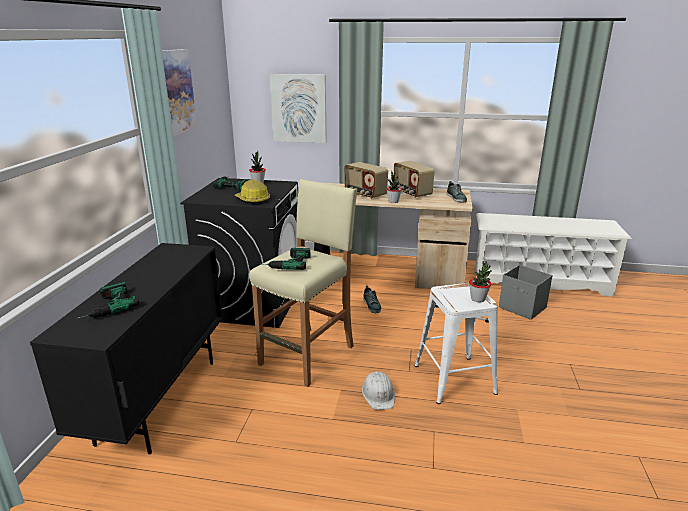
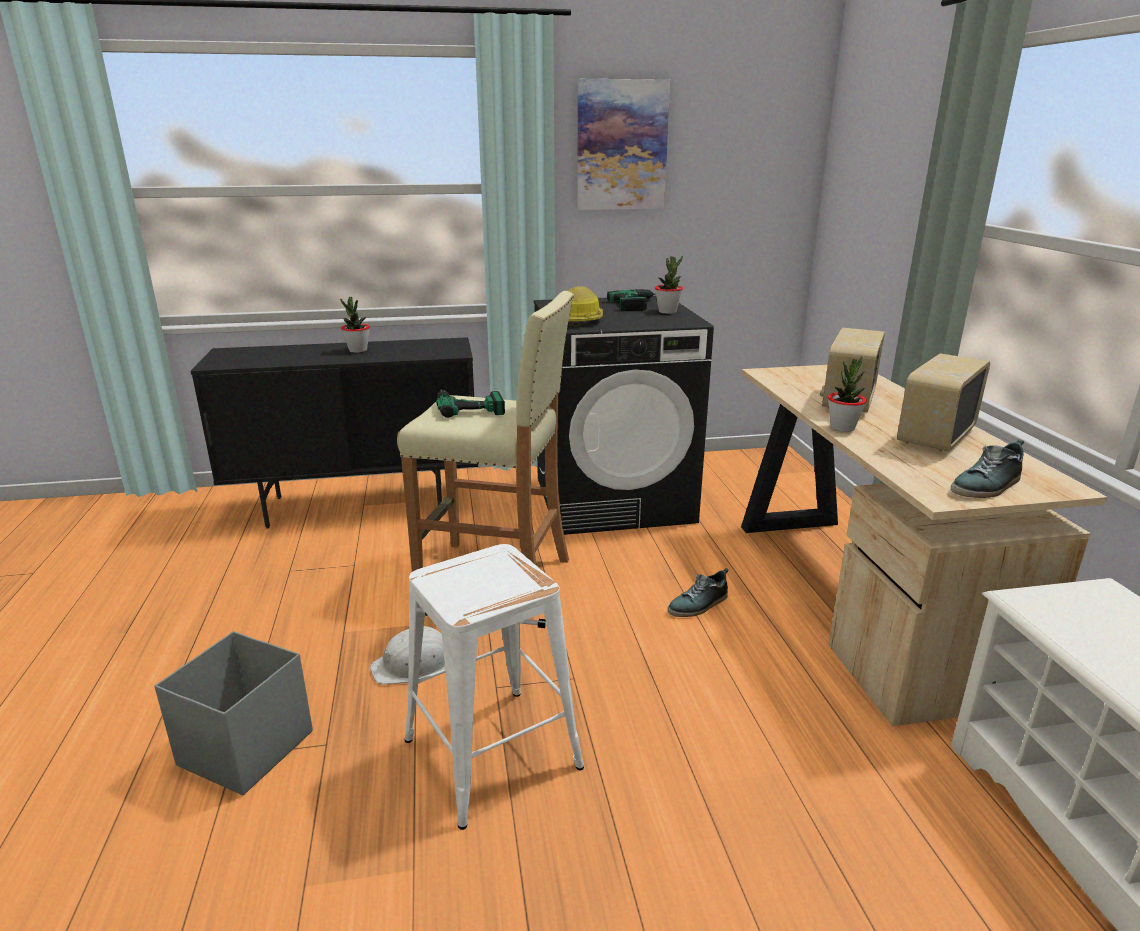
camera: 70 degrees right, 0 degrees up
(104, 307) = (283, 352): power drill -> none
(299, 108) = (889, 206): picture -> none
(478, 299) = (476, 598): potted plant -> potted plant (358, 350)
(522, 308) = (916, 863): grey storage box -> grey storage box (244, 749)

